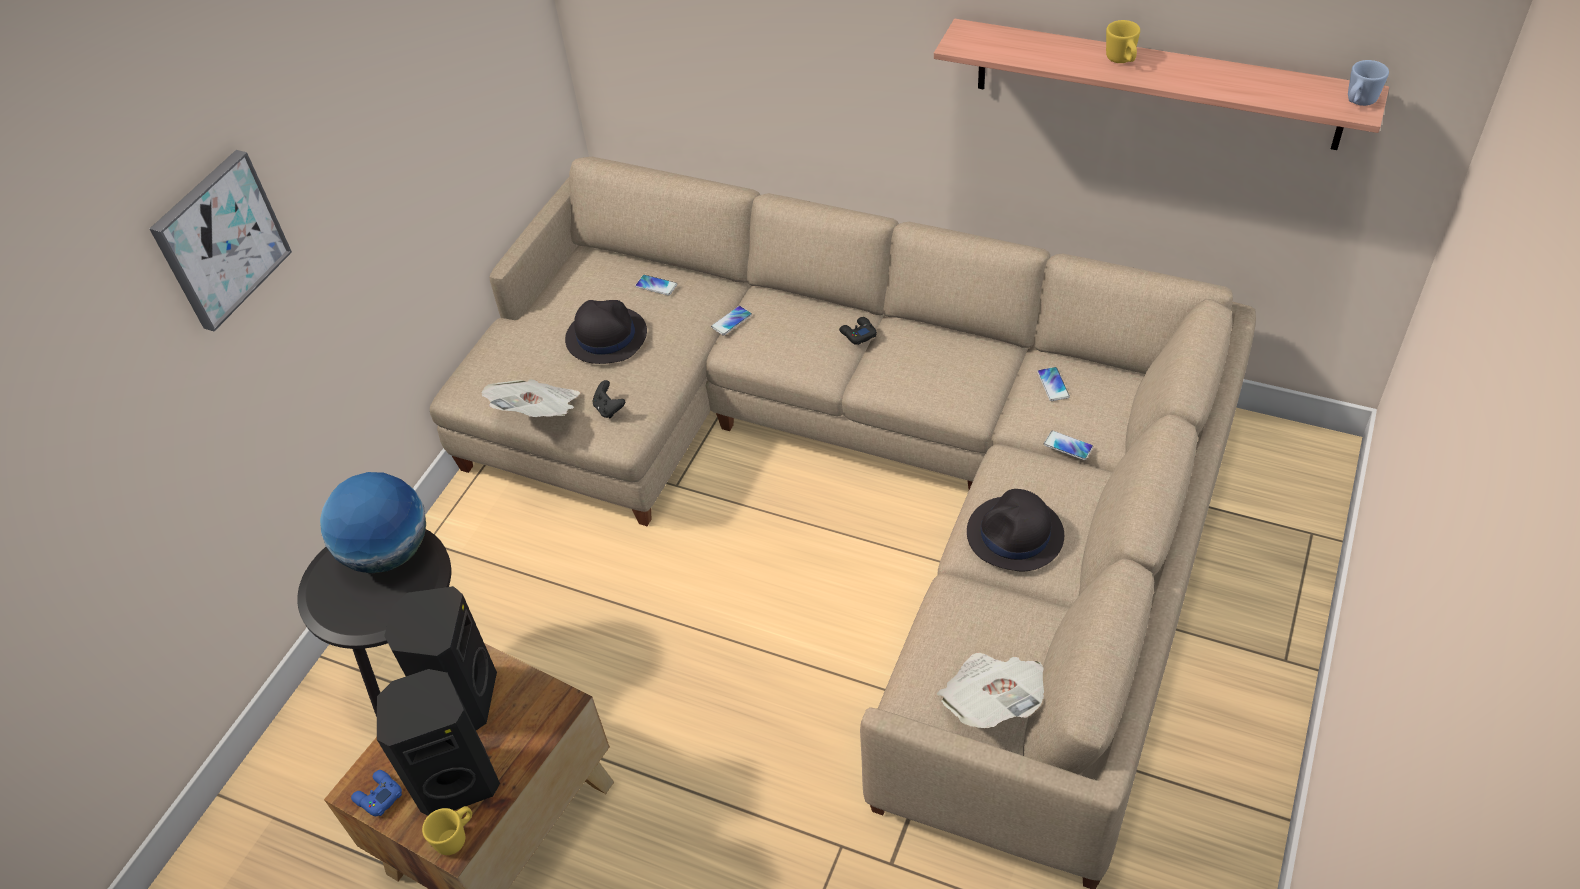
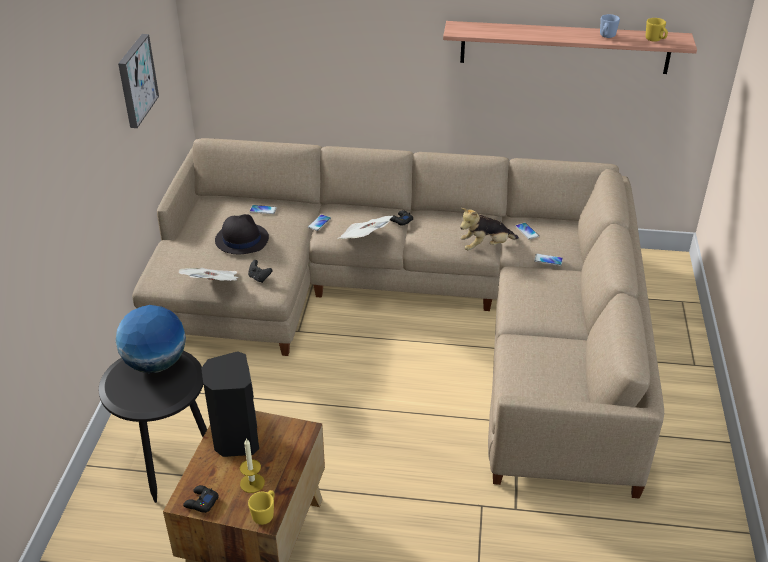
camera: 20 degrees left, 10 degrees down
(219, 239) = (49, 150): picture -> picture (136, 80)
(378, 796) = (201, 502): blue game controller -> black game controller
(457, 780) = (252, 483): black speaker -> candle
(975, 403) = (485, 246): none -> plush toy
(992, 702) = (562, 390): newspaper -> newspaper (365, 239)
(1015, 535) = (538, 307): black hat -> none
(1122, 60) = (549, 32): yellow mug -> yellow mug (655, 40)
(1358, 102) = (681, 40): blue mug -> blue mug (606, 37)

